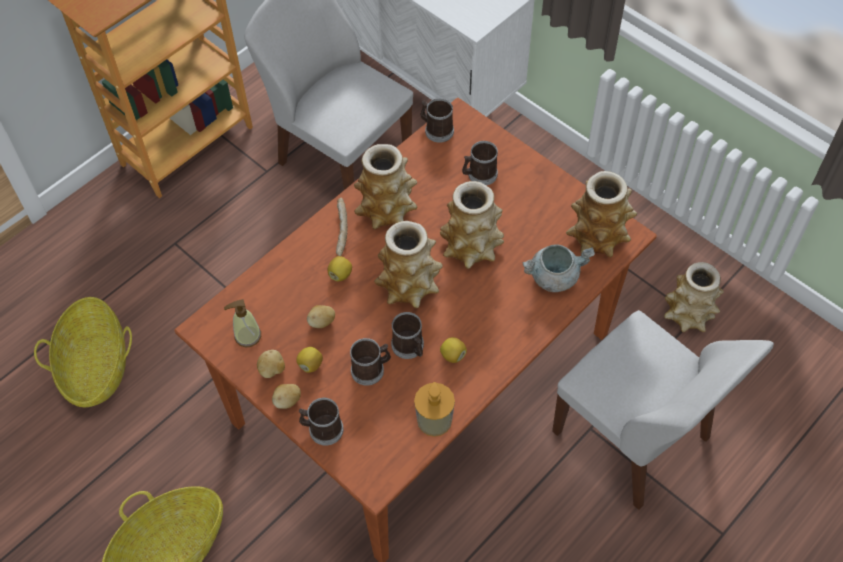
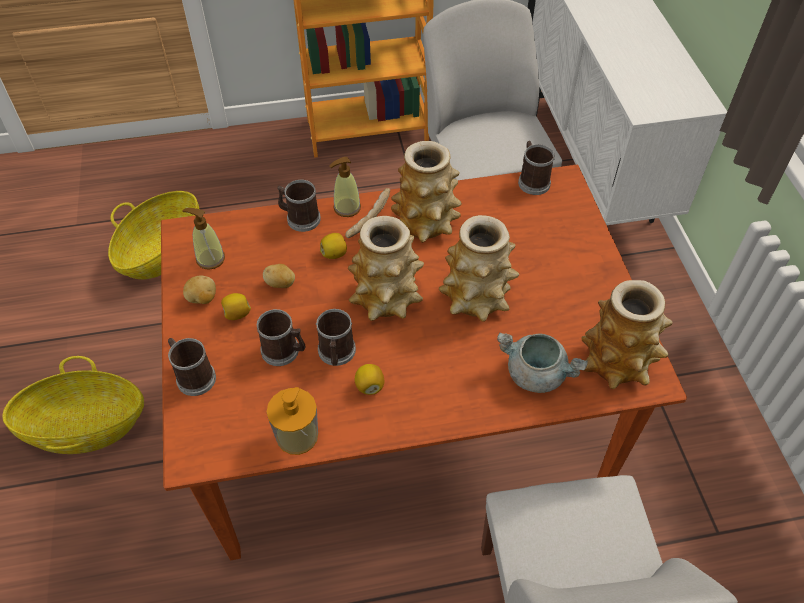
camera: 35 degrees right, 5 degrees down
(287, 401) = (188, 333): potato -> none
(316, 232) = (347, 208): none -> soap dispenser
(479, 175) = (540, 239): mug -> mug (300, 218)
(687, 314) = (711, 526): vase -> none

